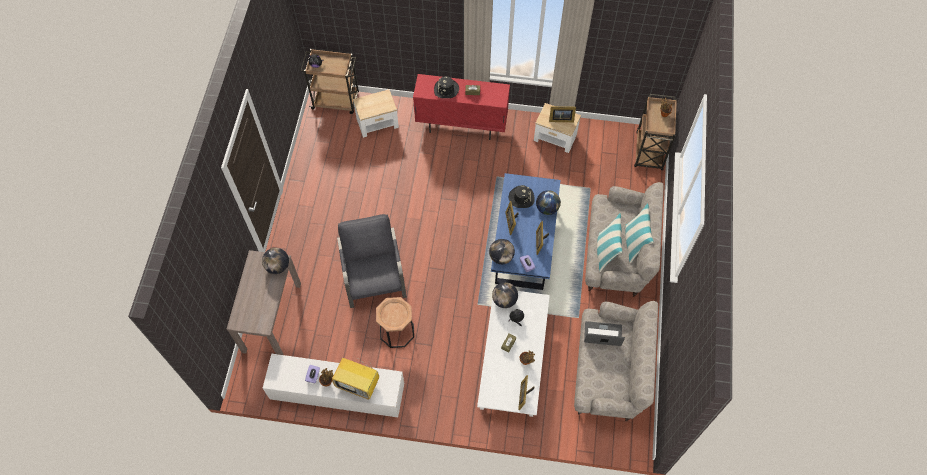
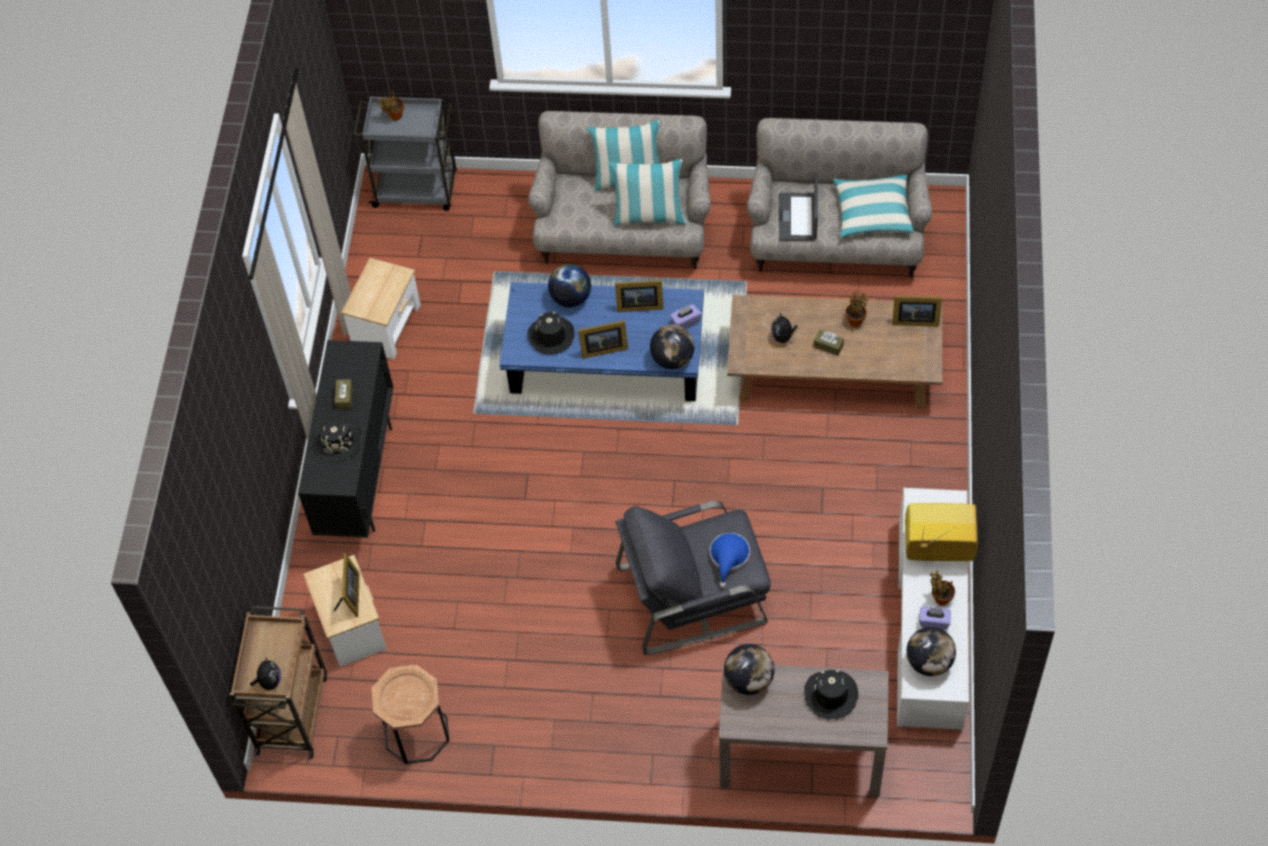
camera: 90 degrees left, 5 degrees down
(261, 304) = (830, 695): none -> black hat
(359, 384) = (936, 549): television -> television turned 105 degrees counterclockwise
(369, 275) = (729, 557): none -> blue hat
(397, 331) = (803, 543): brown side table -> brown side table (416, 733)
(461, 126) = (359, 477): red cabinet -> black cabinet
(504, 300) = (749, 356): globe -> globe (929, 662)
(513, 360) = (834, 367): white coffee table -> brown coffee table
(560, 119) = (378, 287): picture frame -> picture frame (351, 596)
(605, 379) = (873, 212): none -> pillow
(649, 152) = (417, 190): brown cart -> grey cart

